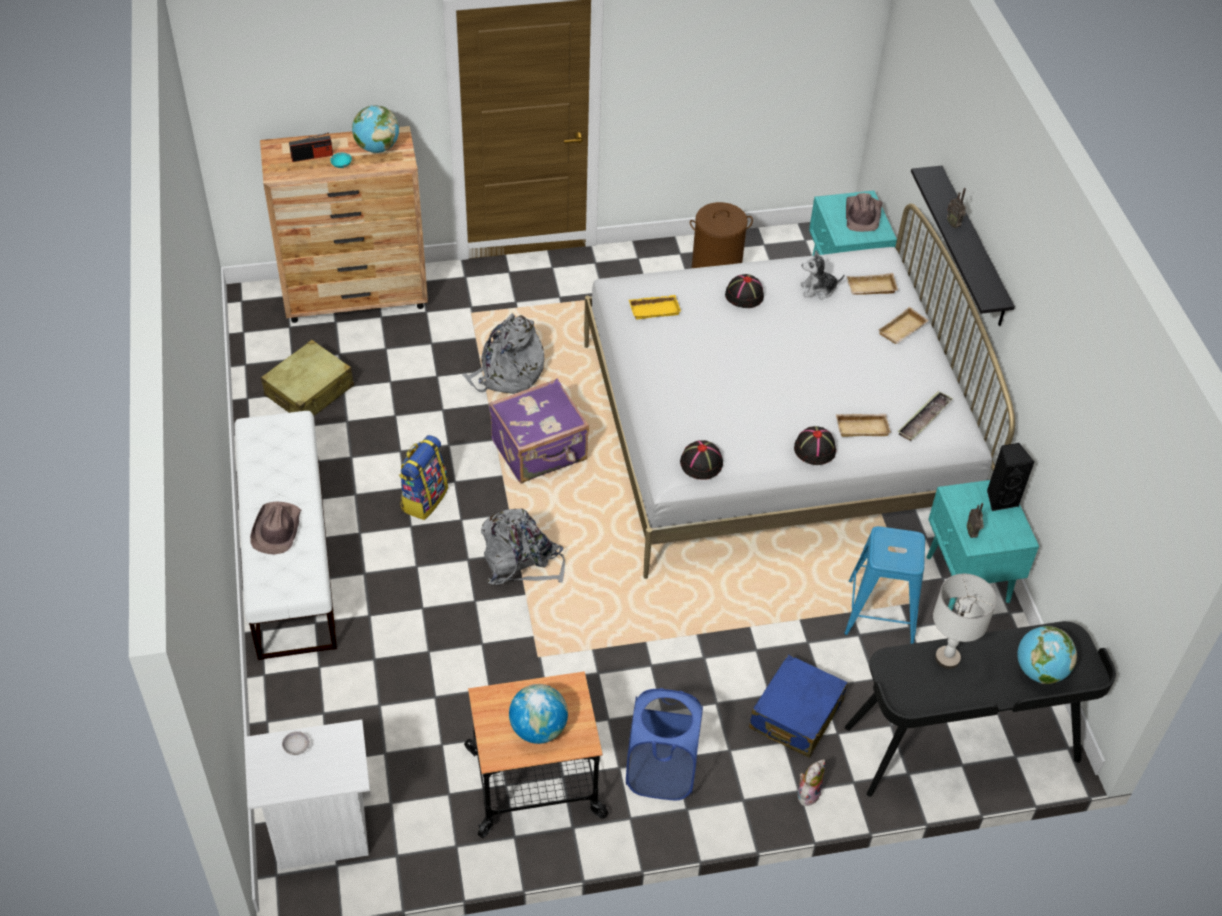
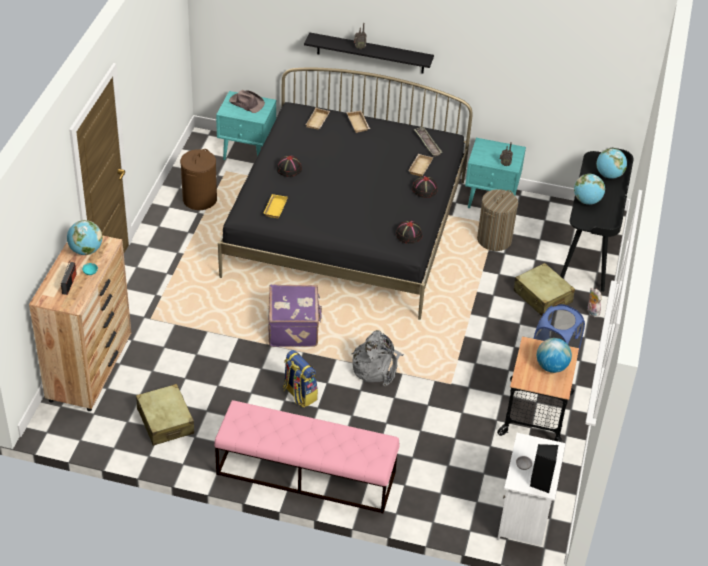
camera: 65 degrees left, 5 degrees down
(276, 529) = (328, 444): brown hat -> none
(289, 554) = (305, 473): white bench -> pink bench
(507, 374) = (218, 320): grey backpack -> none
(774, 435) = (347, 227): white bed -> black bed
(796, 715) = (542, 297): blue suitcase -> beige suitcase
(818, 290) = (304, 140): plush toy -> none
(880, 612) = (494, 239): blue stool -> laundry basket
(947, 658) = (587, 201): grey table lamp -> globe
(1000, 499) = (489, 145): black speaker -> black speaker (540, 483)

